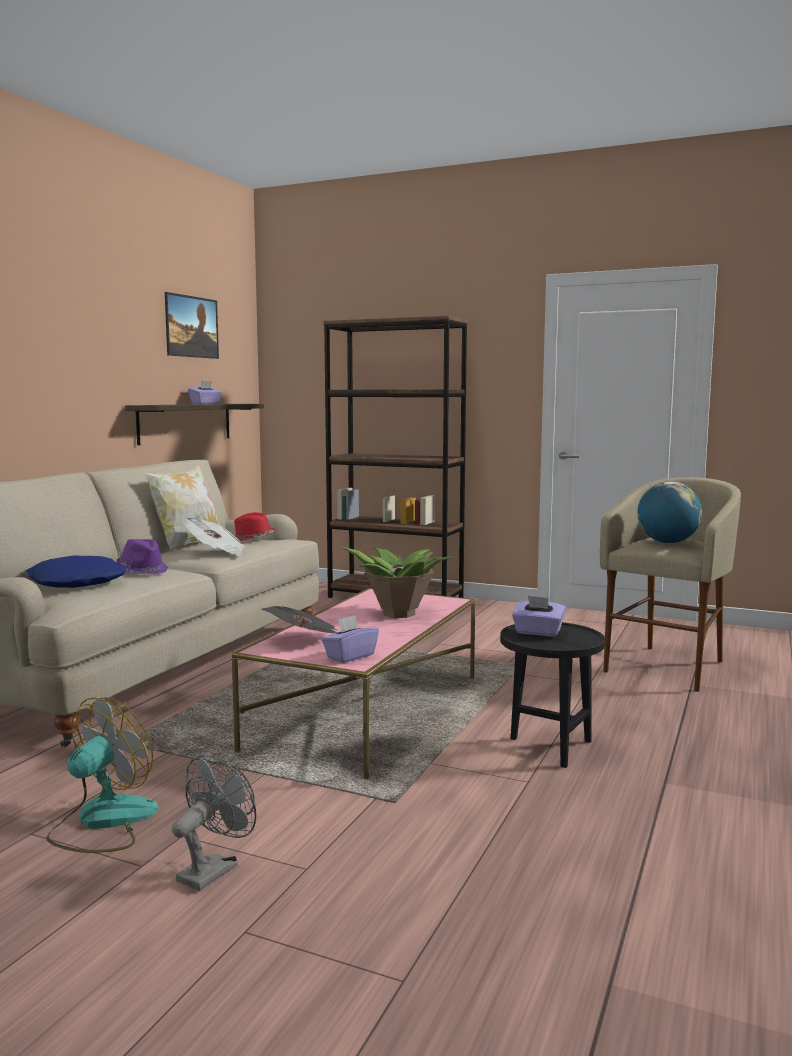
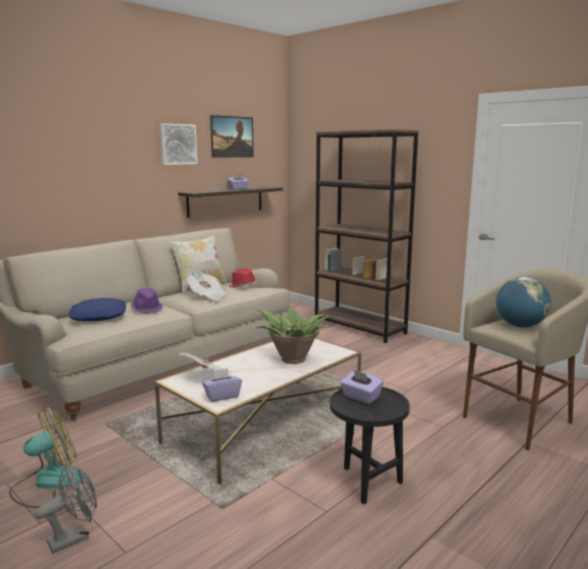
camera: 20 degrees right, 5 degrees up
(124, 332) = (177, 144): none -> picture
(368, 711) = (265, 425): pink coffee table -> white coffee table

